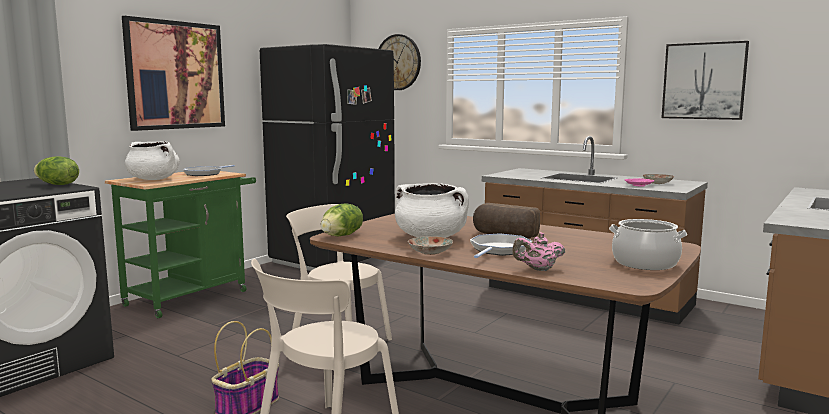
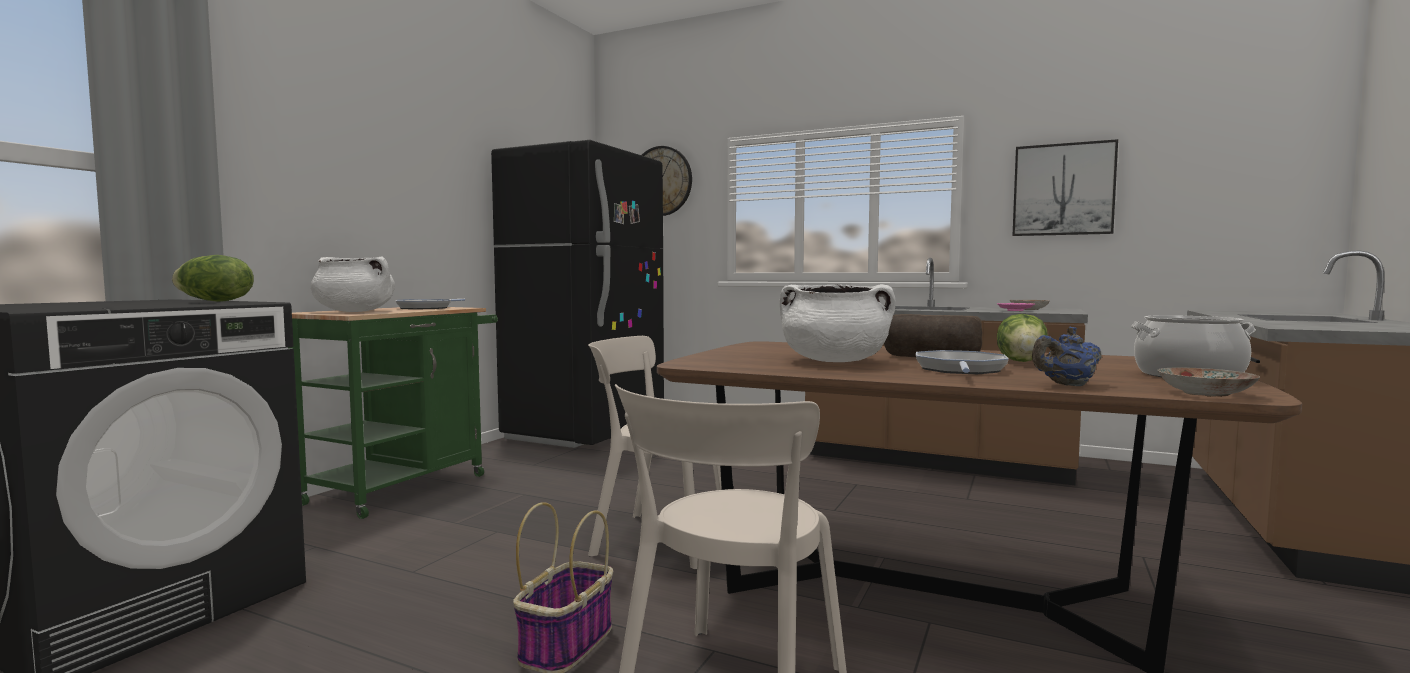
camera: 10 degrees left, 5 degrees down
(175, 75) = (382, 172): picture -> none
(342, 236) = (703, 363): lettuce -> lettuce (1023, 362)
(430, 252) = (868, 374): plate -> plate (1206, 394)
(538, 269) = (1066, 385): pink teapot -> blue teapot

